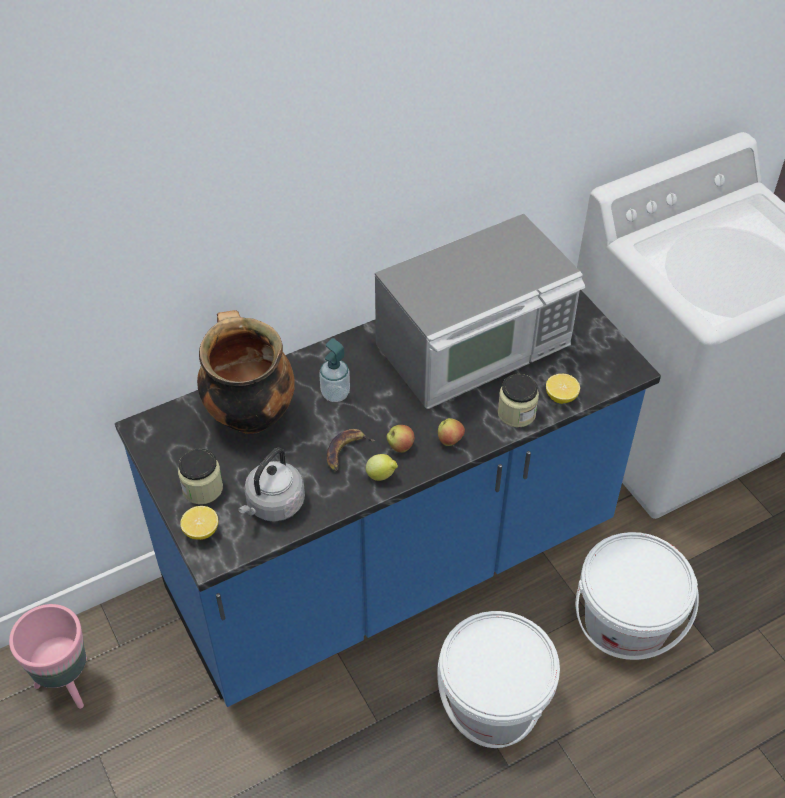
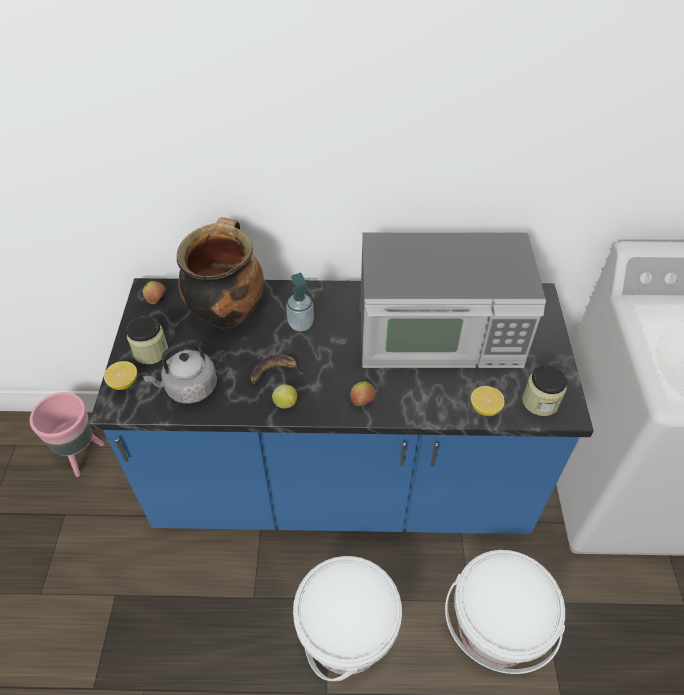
camera: 30 degrees right, 0 degrees up
(400, 446) = (319, 388): apple -> apple (156, 300)
(516, 413) = (435, 404): jar -> jar (540, 401)

